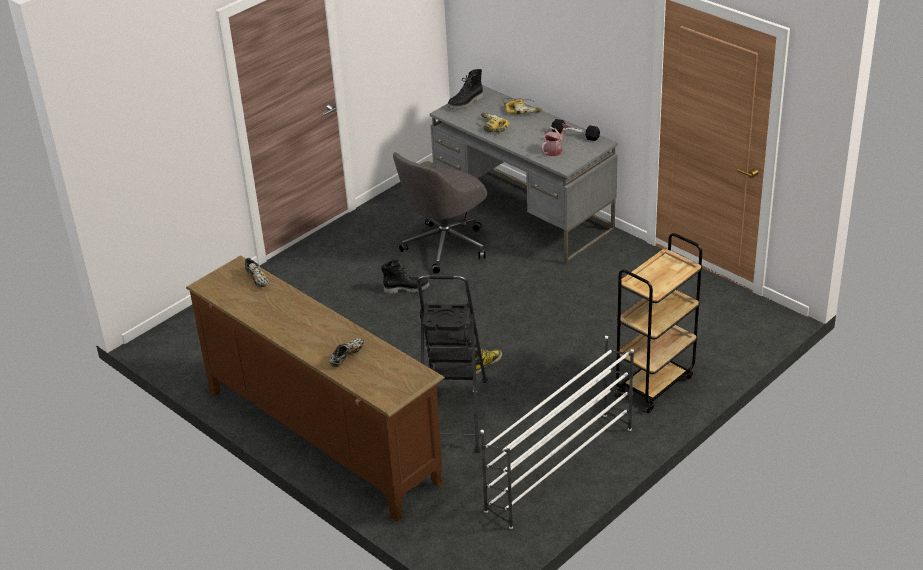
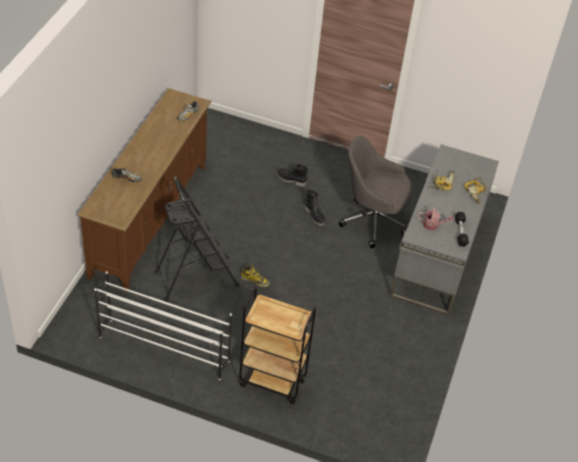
camera: 60 degrees right, 10 degrees up
(466, 103) = (466, 159): black boot -> black boot (290, 180)

